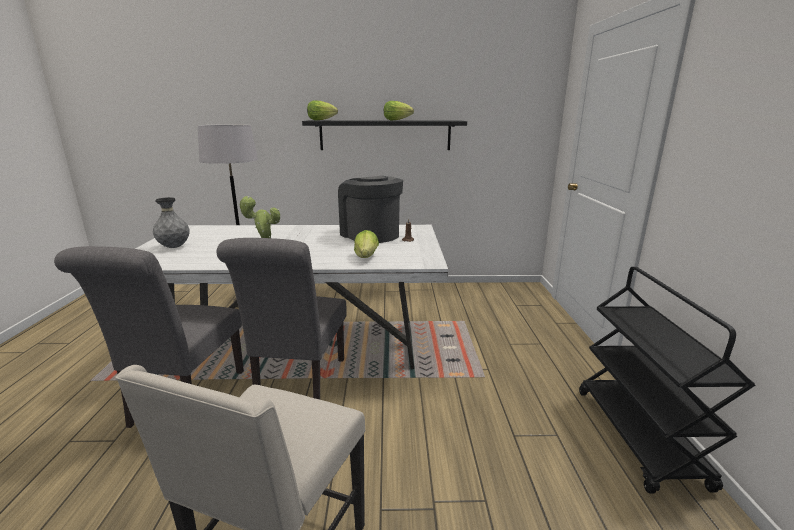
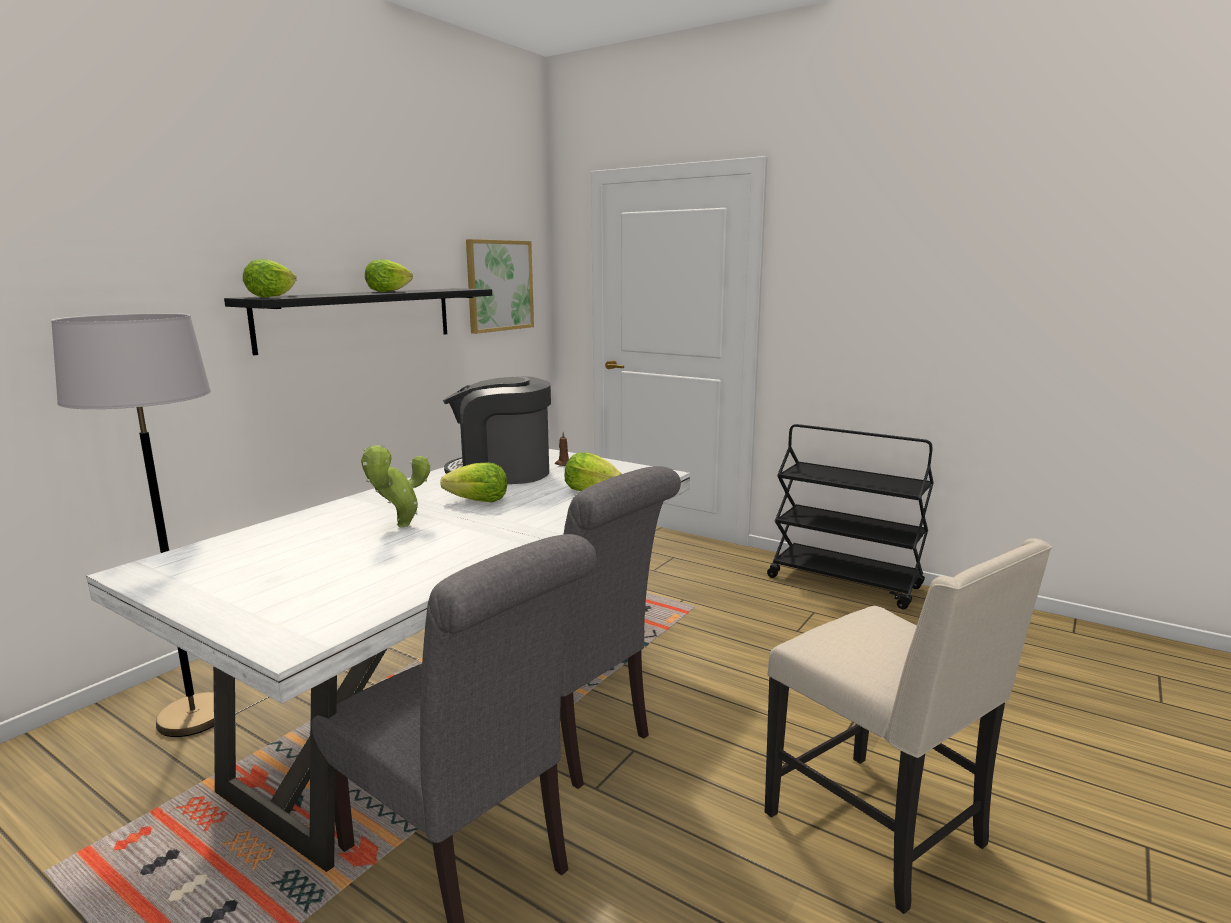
camera: 55 degrees left, 5 degrees down
(174, 247) = (273, 590): grey vase -> none
(316, 243) = (478, 501): none -> lettuce
(503, 120) = (499, 285): none -> picture

